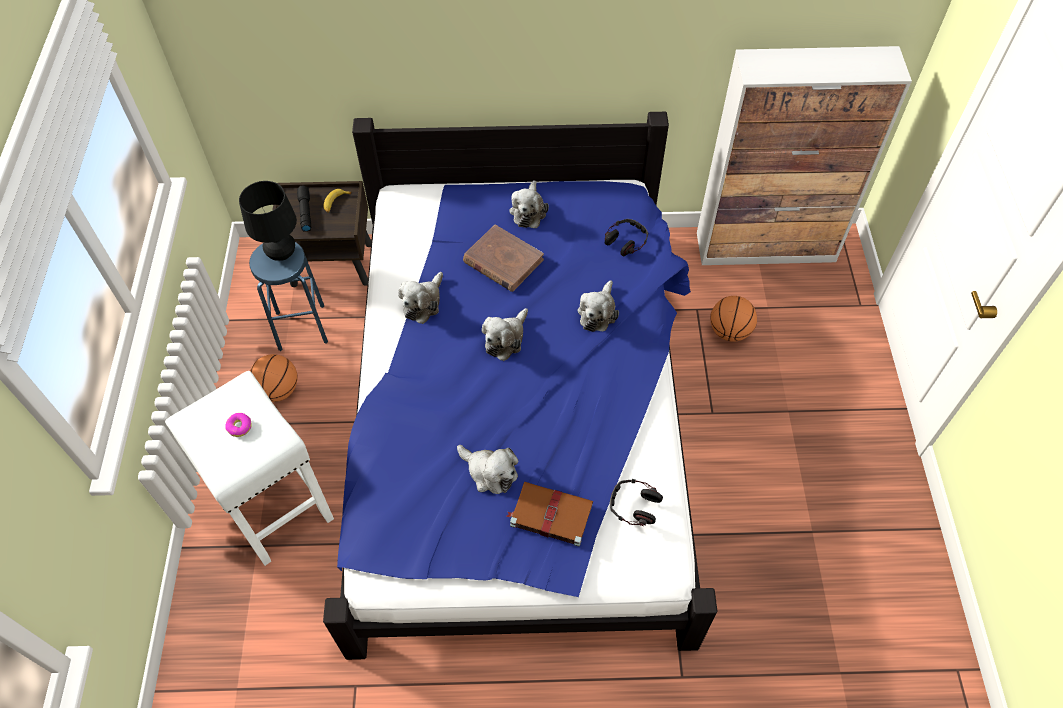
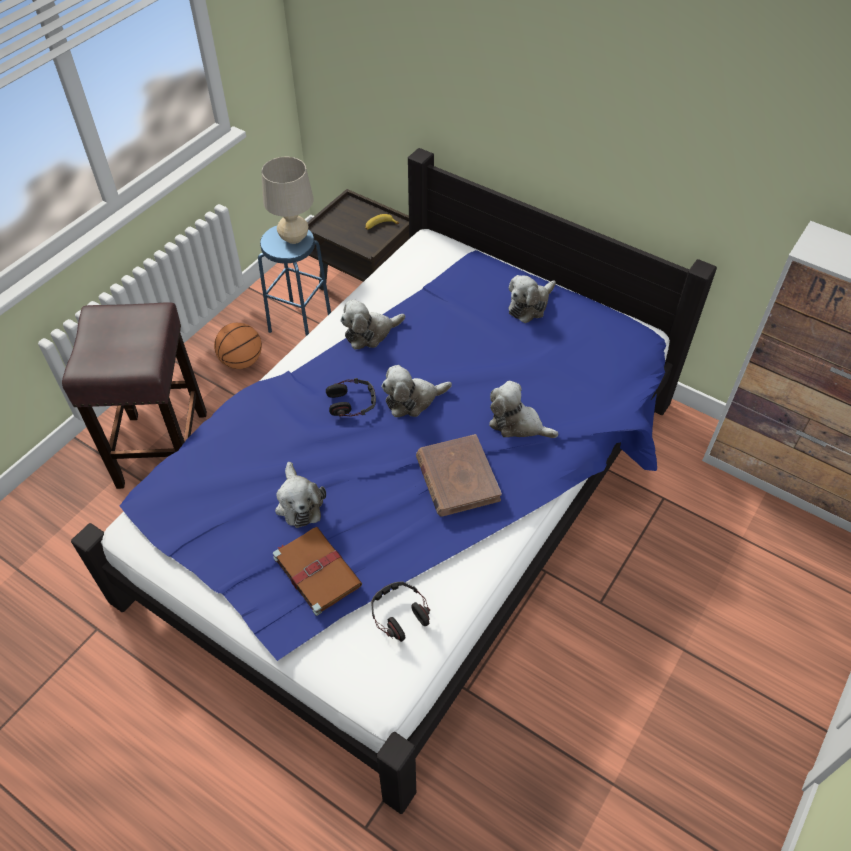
camera: 35 degrees right, 5 degrees down
(239, 427) = (126, 340): donut -> none
(277, 508) = (163, 450): white stool -> brown stool
(281, 254) = (294, 238): black table lamp -> beige table lamp
(305, 212) = (350, 221): black flashlight -> none
(503, 261) = (468, 334): brown book -> brown book (457, 478)
(598, 313) = (517, 424): plush toy -> plush toy turned 60 degrees clockwise
(626, 240) = (600, 375): headphones -> headphones (351, 402)
(729, 331) = (681, 537): basketball -> none

